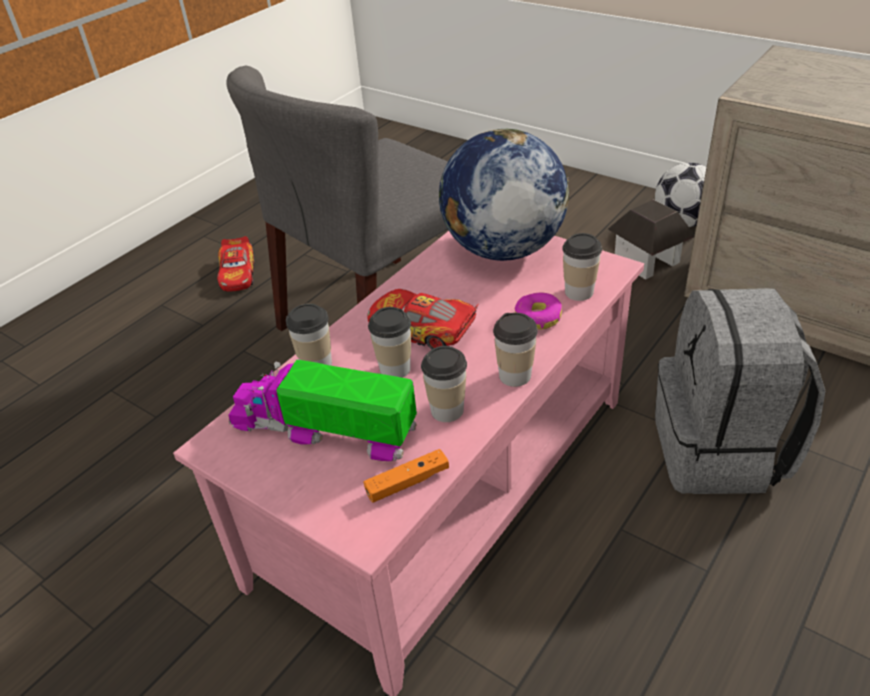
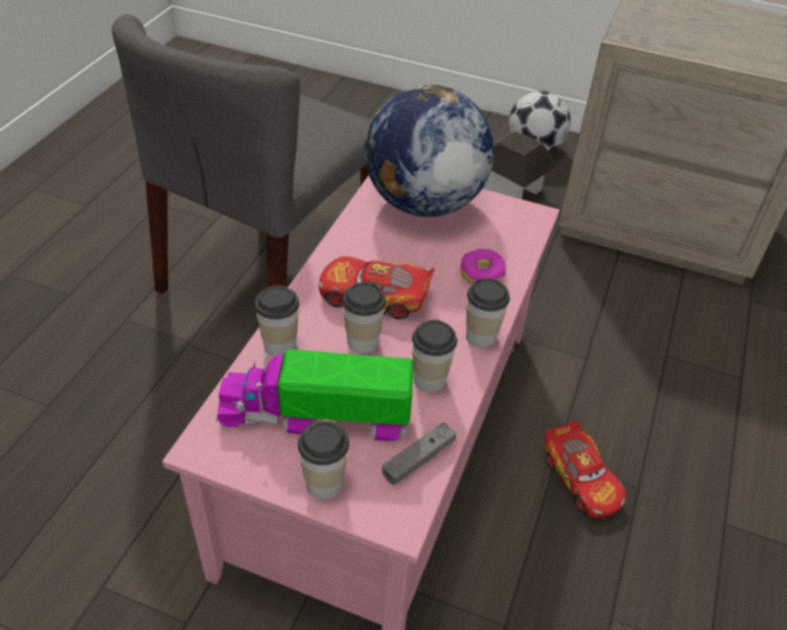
camera: 20 degrees left, 5 degrees up
(238, 274) = (90, 231): toy car -> toy car (581, 479)
(407, 482) = (418, 459): orange game controller -> grey game controller
(579, 292) = (510, 244): cup -> cup (324, 483)
(720, 451) = (622, 373): grey backpack -> none

